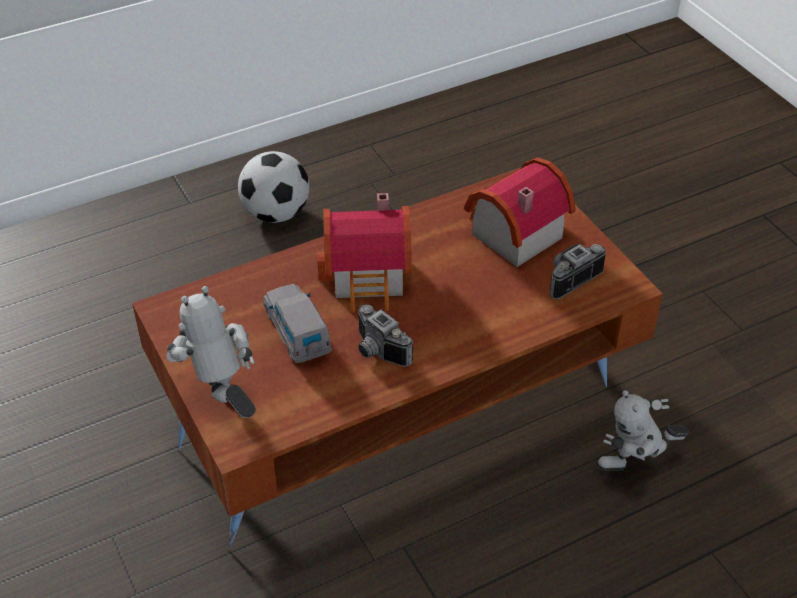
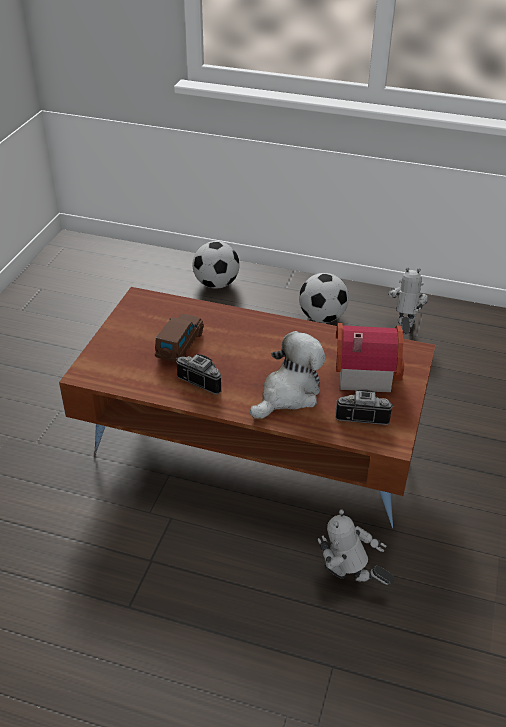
camera: 45 degrees right, 5 degrees down
(100, 249) = (216, 284): none -> football
(223, 404) = (103, 354): toy robot -> toy robot (403, 332)
(298, 334) = (179, 346): grey toy car -> brown toy car
(370, 277) = (253, 344): toy house -> none
(377, 352) = (203, 379): camera -> camera turned 120 degrees clockwise
(479, 306) = (288, 394): none -> plush toy

